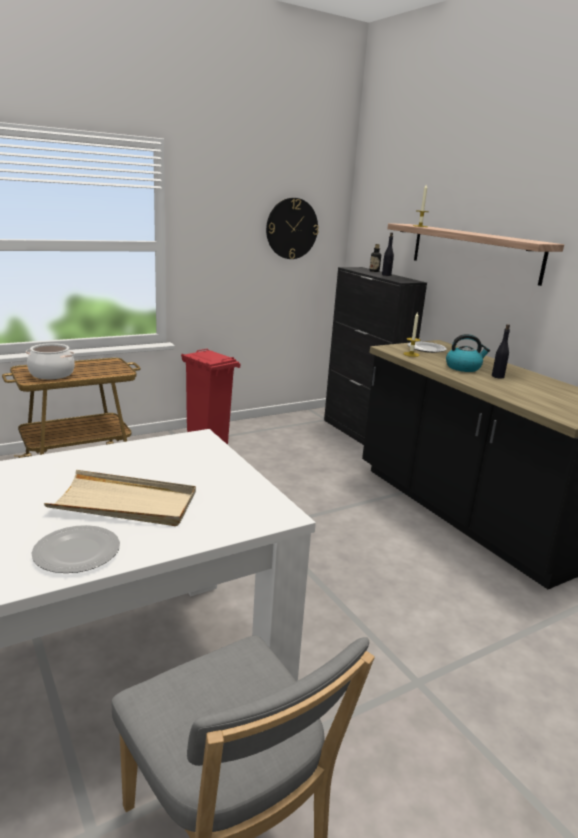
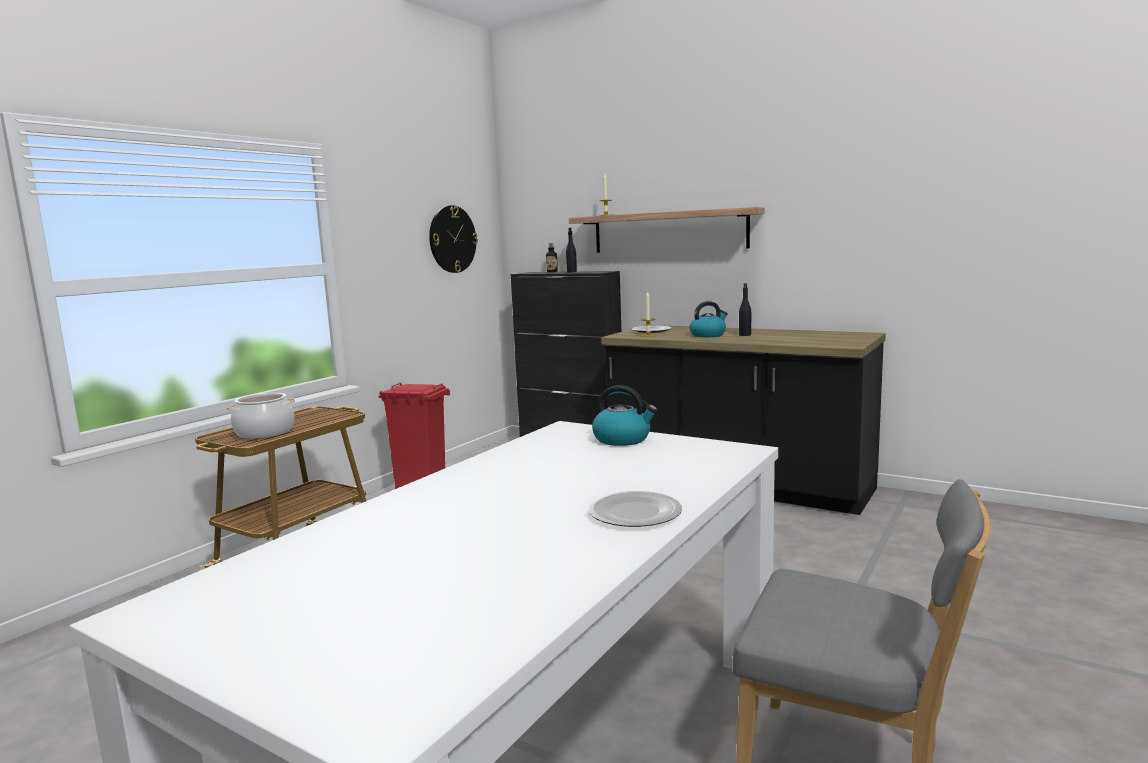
camera: 25 degrees left, 10 degrees down
(125, 503) = (601, 477): beige tray -> none
(214, 466) = (623, 439): none -> kettle

